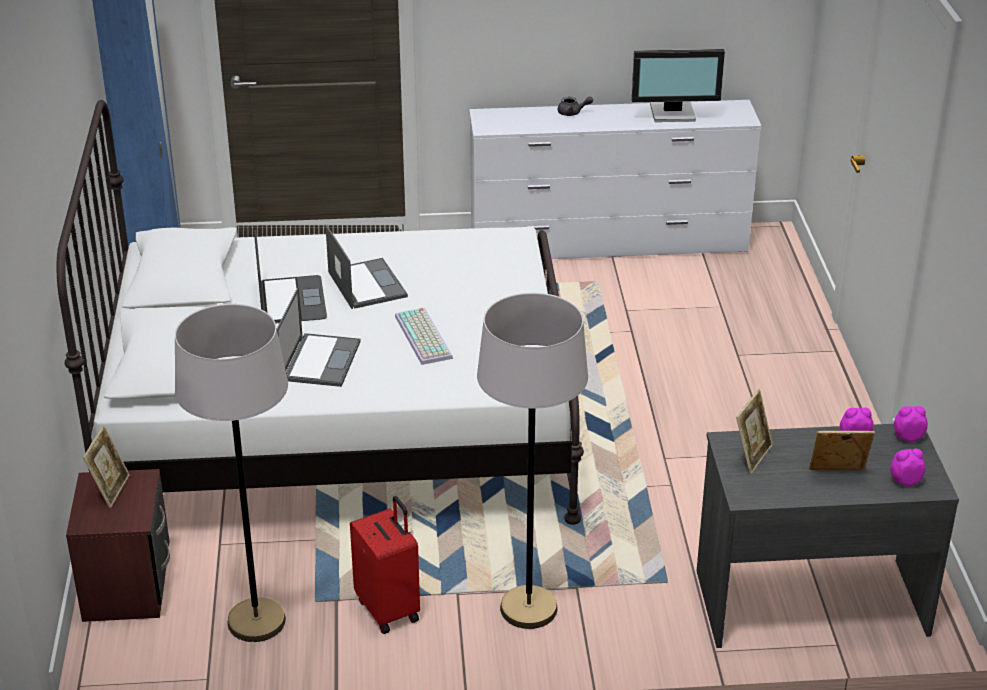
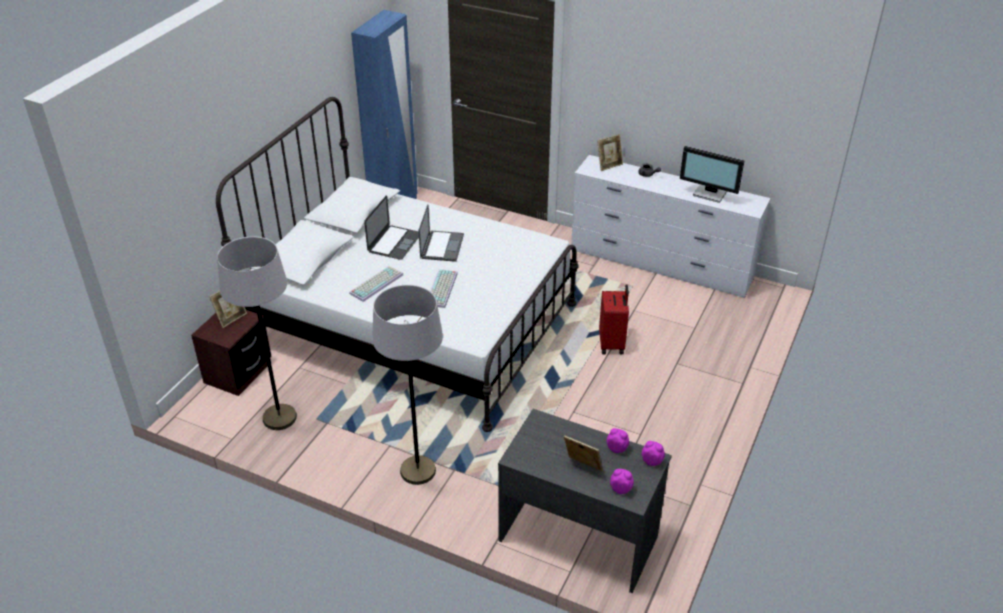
camera: 30 degrees right, 5 degrees up
(320, 360) = (376, 283): laptop -> keyboard
(389, 609) = (348, 439): red suitcase -> red suitcase (612, 344)
(752, 456) = (544, 434): picture frame -> picture frame (609, 165)

